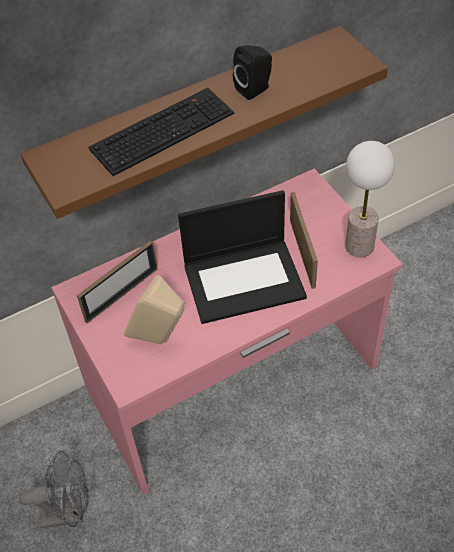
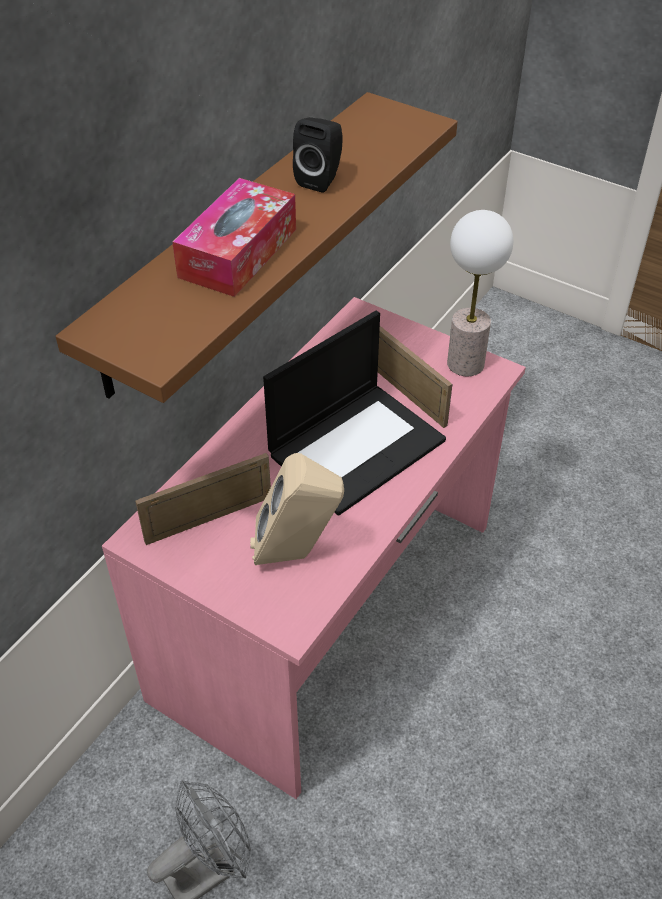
camera: 30 degrees left, 5 degrees down
(122, 294) = (209, 519): picture frame -> picture frame turned 135 degrees counterclockwise
(162, 129) = (238, 253): keyboard -> tissue box

